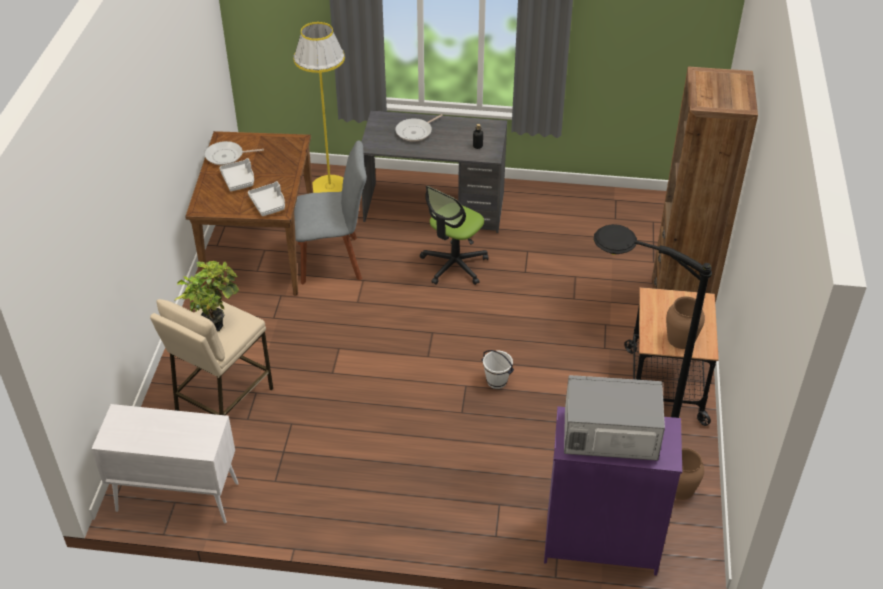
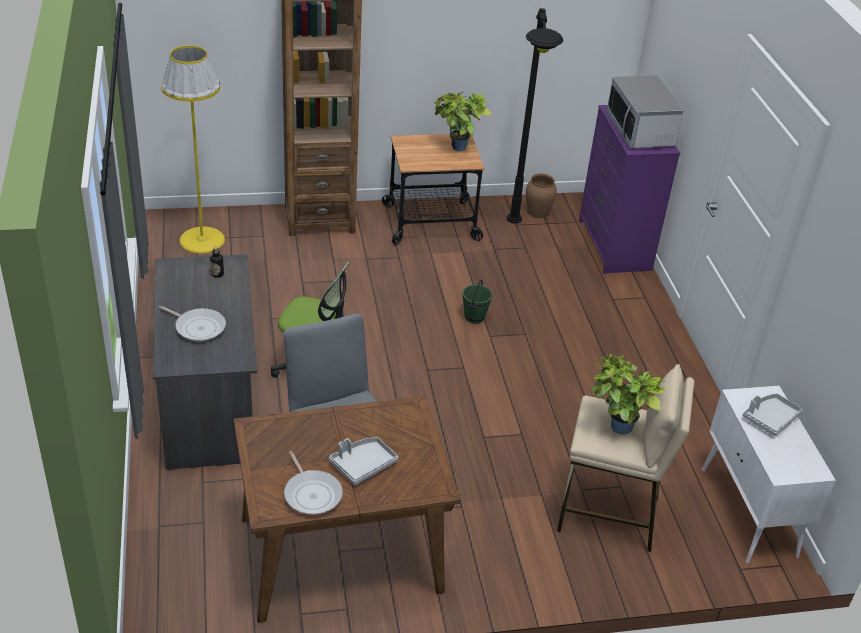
camera: 110 degrees left, 5 degrees down
(269, 204) = (402, 422): grey tray -> grey tray (770, 418)
(330, 187) = (184, 514): yellow floor lamp -> yellow floor lamp (202, 240)
(497, 381) = (474, 317): white bucket -> green bucket
(680, 339) = (457, 149): brown vase -> potted plant

